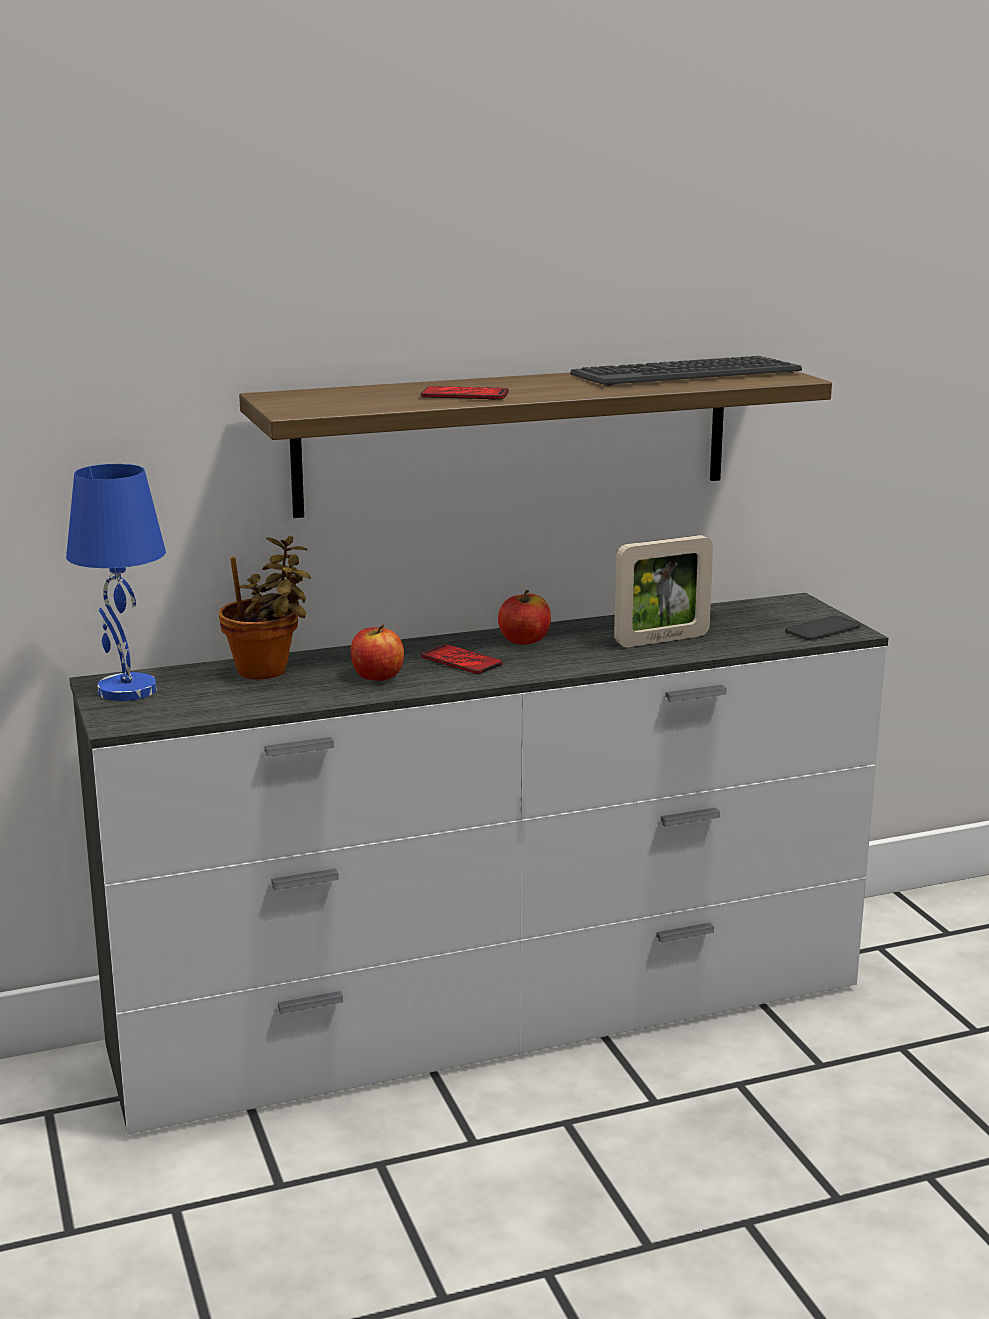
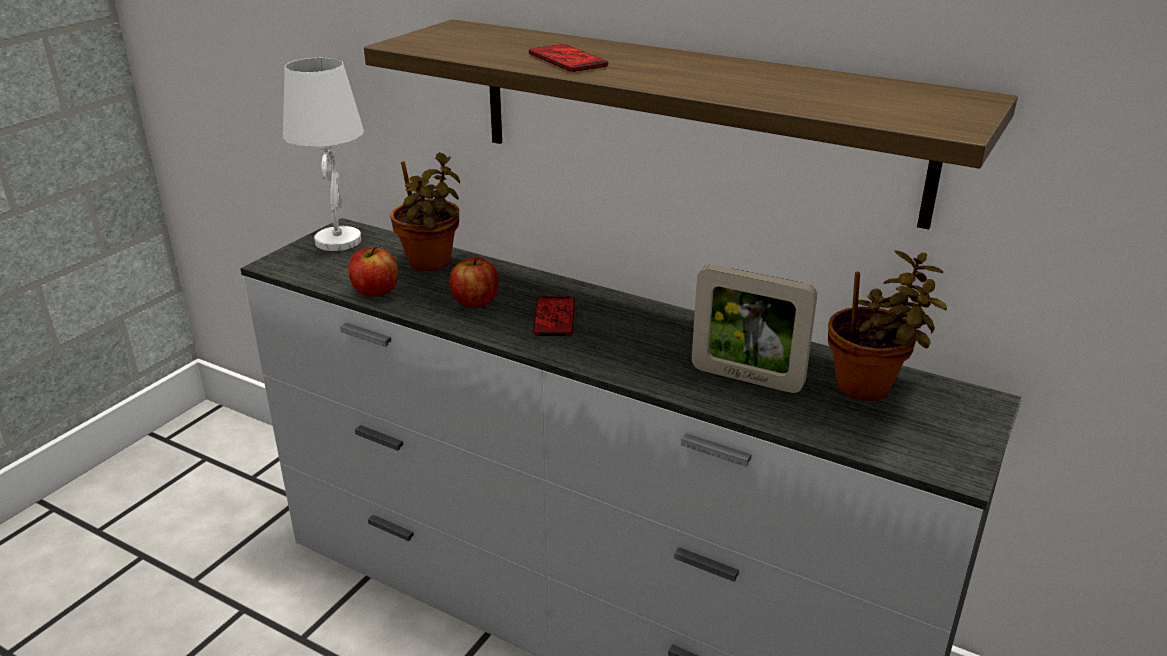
camera: 50 degrees right, 10 degrees up
(125, 690) = (337, 240): blue table lamp -> white table lamp
(524, 640) = (641, 321): apple -> apple (375, 291)
(685, 373) = (851, 89): keyboard -> none
(733, 618) = (869, 389): none -> potted plant
(822, 629) = (931, 450): phone -> none

